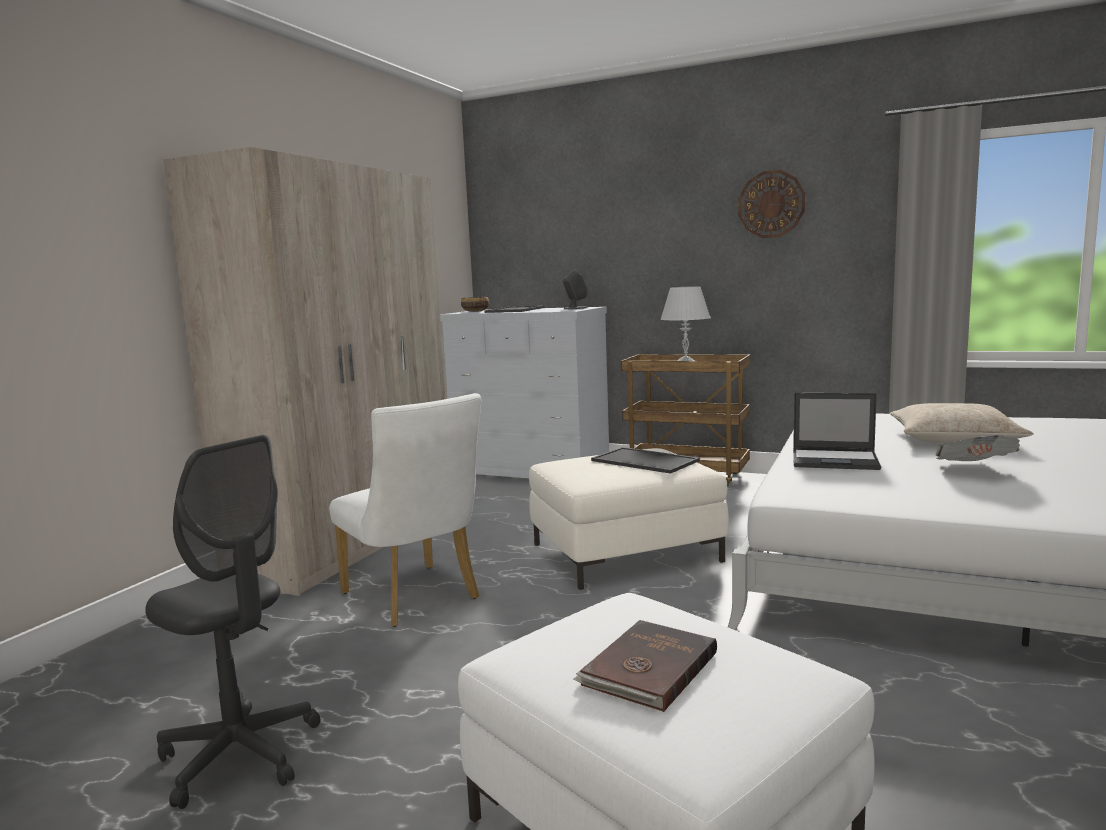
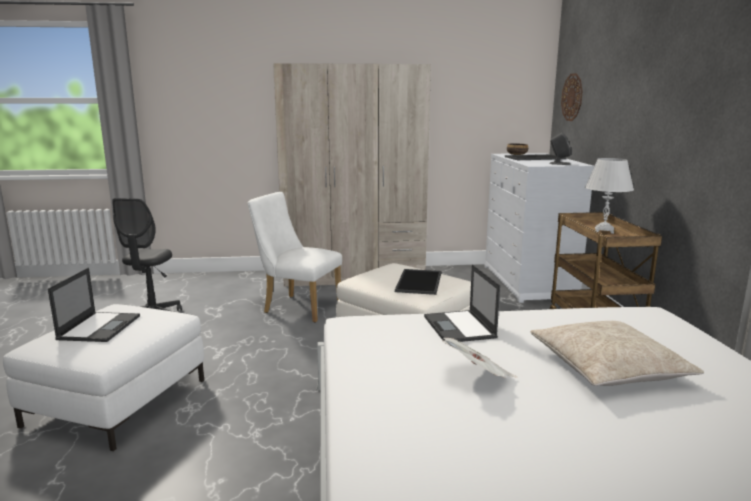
camera: 60 degrees right, 5 degrees up
(416, 598) = (297, 307): white chair -> white chair turned 90 degrees clockwise
(647, 669) = (100, 327): brown book -> laptop
(771, 204) = (704, 84): wall clock -> wall clock (572, 97)

